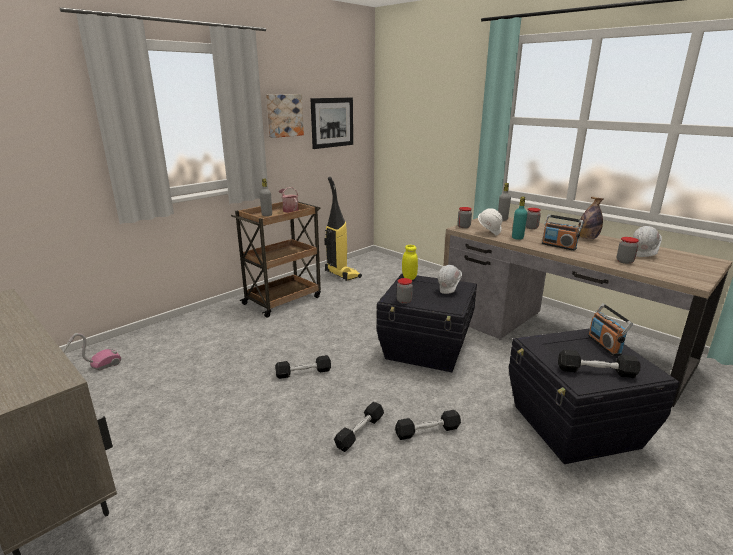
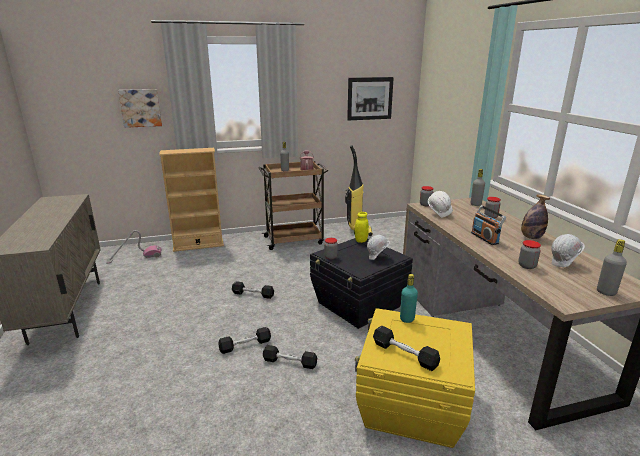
camera: 30 degrees right, 0 degrees up
(163, 335) = (198, 245): none -> beige bookcase
(284, 115) = (321, 91): picture -> picture (140, 108)
(517, 238) = (457, 223): turquoise bottle -> turquoise bottle (407, 319)
(575, 427) = (411, 406): black storage box -> yellow storage box
(604, 345) = (448, 338): radio -> none
(701, 268) = (606, 292): none -> grey bottle

